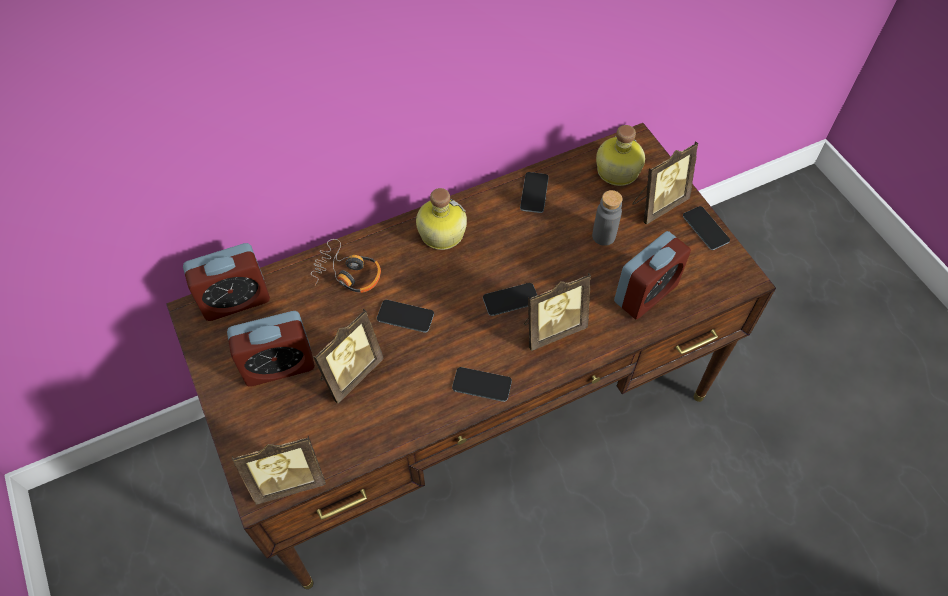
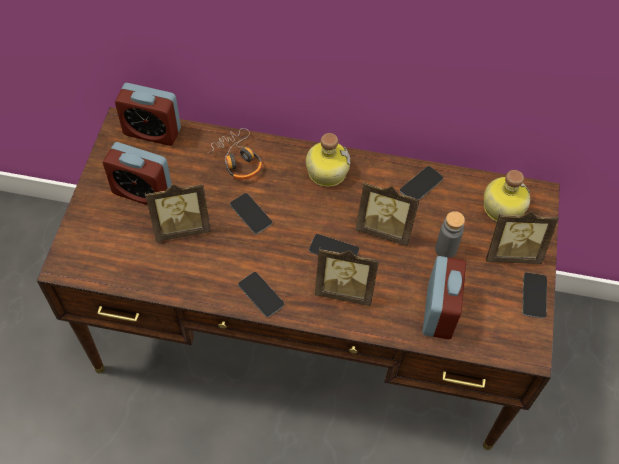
camera: 35 degrees right, 0 degrees up
(288, 480) = (86, 269): picture frame -> picture frame (384, 229)
(645, 293) = (439, 312): alarm clock -> alarm clock turned 75 degrees counterclockwise

